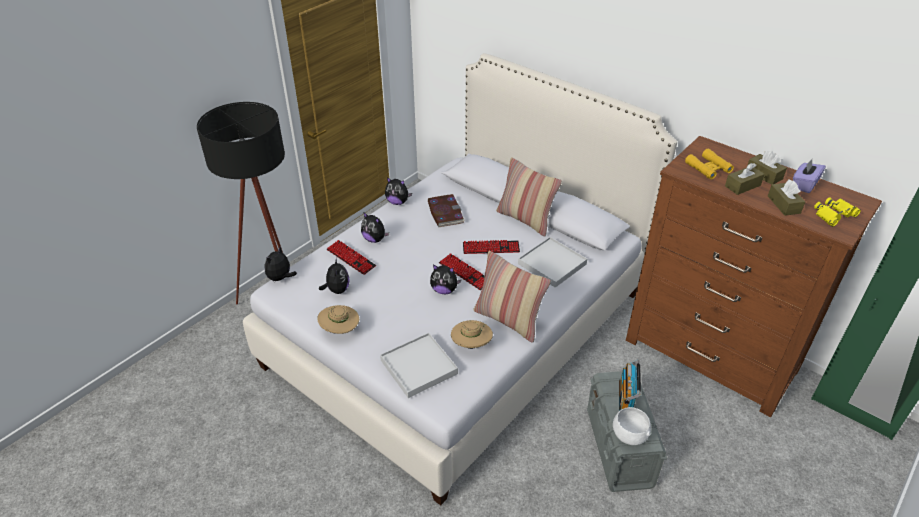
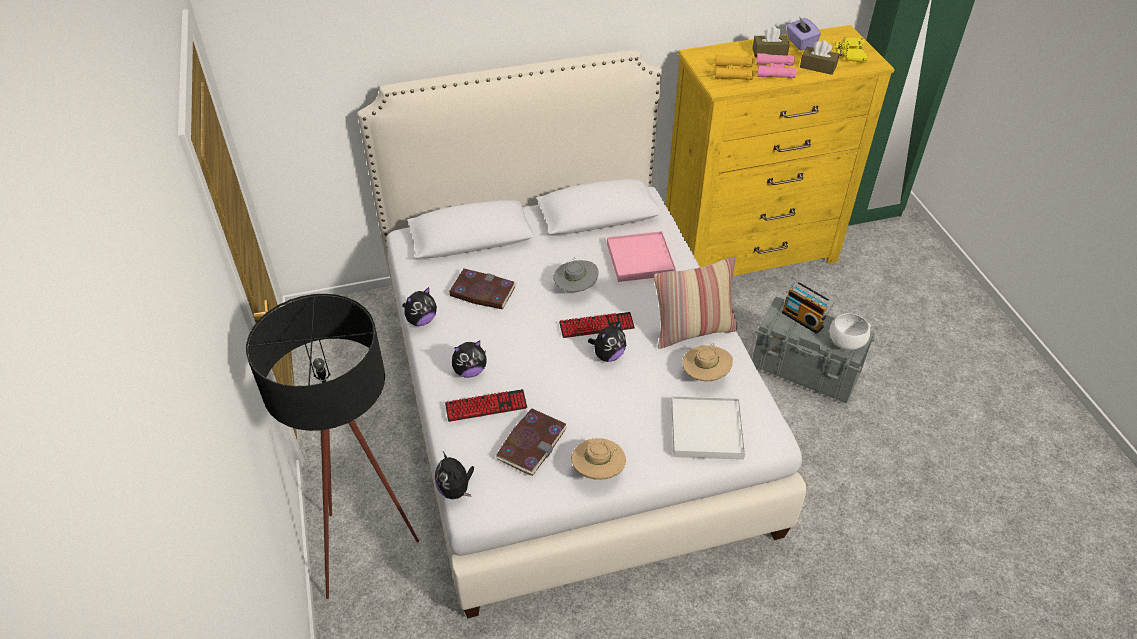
camera: 55 degrees left, 5 degrees up
(337, 290) = (531, 443): plush toy -> book
(491, 248) = (575, 288): keyboard -> grey hat
(525, 219) = (556, 240): pillow -> none
(552, 264) = (640, 259): white tray -> pink tray
(711, 355) = (749, 251): brown dresser -> yellow dresser
(742, 186) = (775, 70): brown tissue box -> pink binoculars

